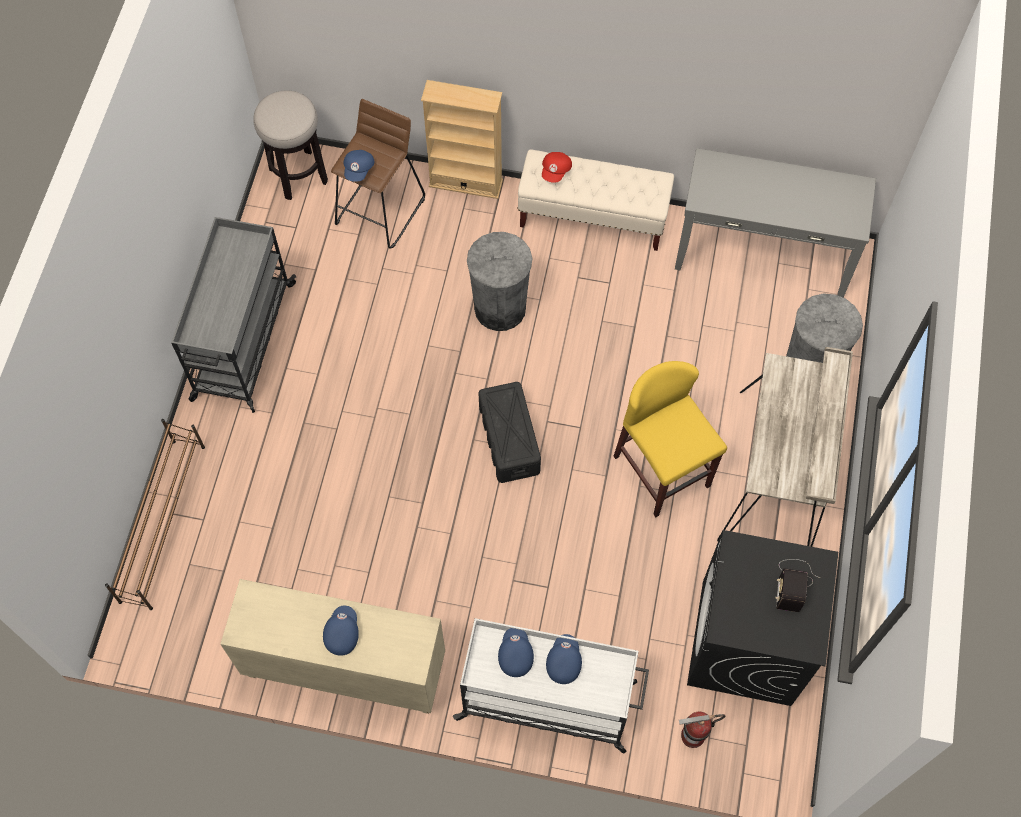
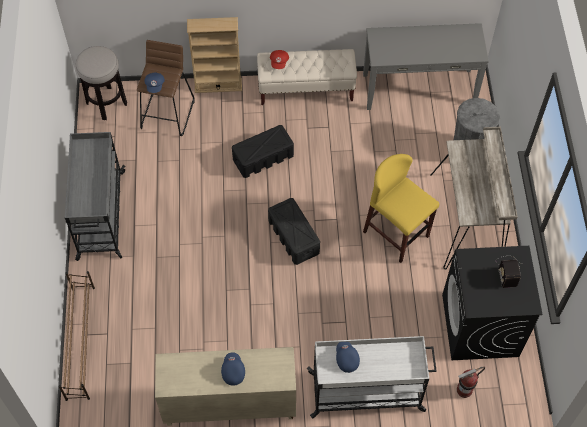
camera: 15 degrees left, 5 degrees down
(500, 308) = (263, 157): grey trash can -> black storage box
(563, 662) = (378, 355): blue cap -> none

